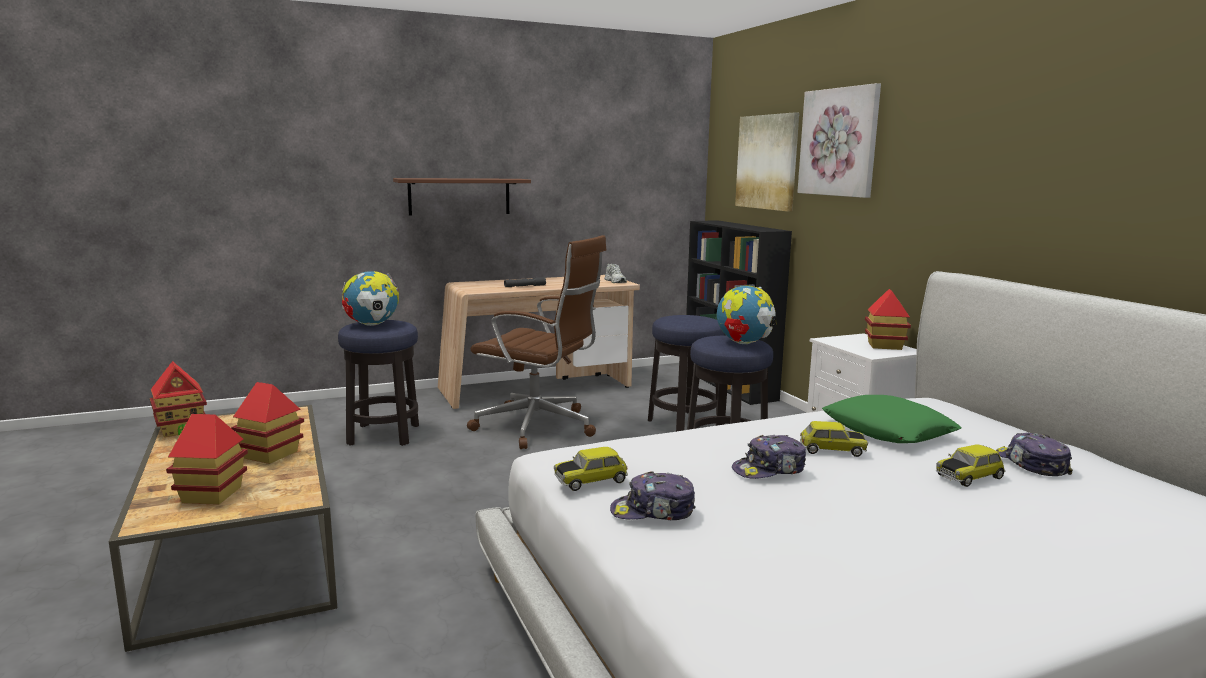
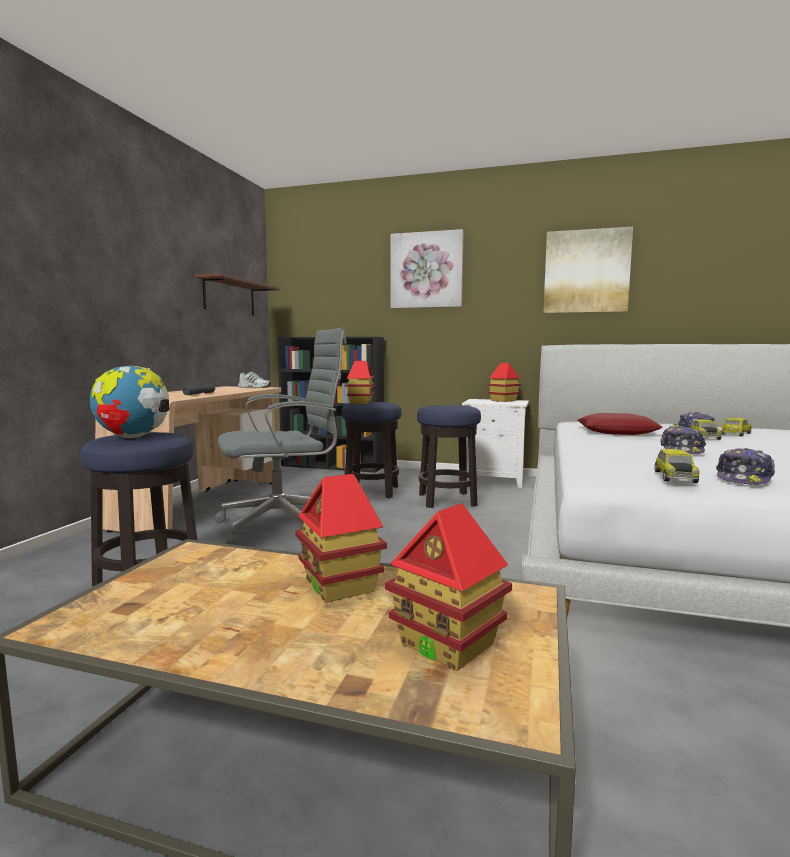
camera: 50 degrees left, 5 degrees down
(181, 429) = (93, 627): toy house -> toy house (360, 402)
(459, 196) = (98, 298): brown shelf -> brown shelf (229, 297)
(539, 427) = (283, 524): brown office chair -> grey office chair
(744, 343) = (459, 406): globe -> none
(767, 162) = (348, 287): picture -> picture (586, 271)
(832, 450) = (648, 440): toy car -> toy car (736, 434)
(888, 430) = (617, 431): green pillow -> red pillow

